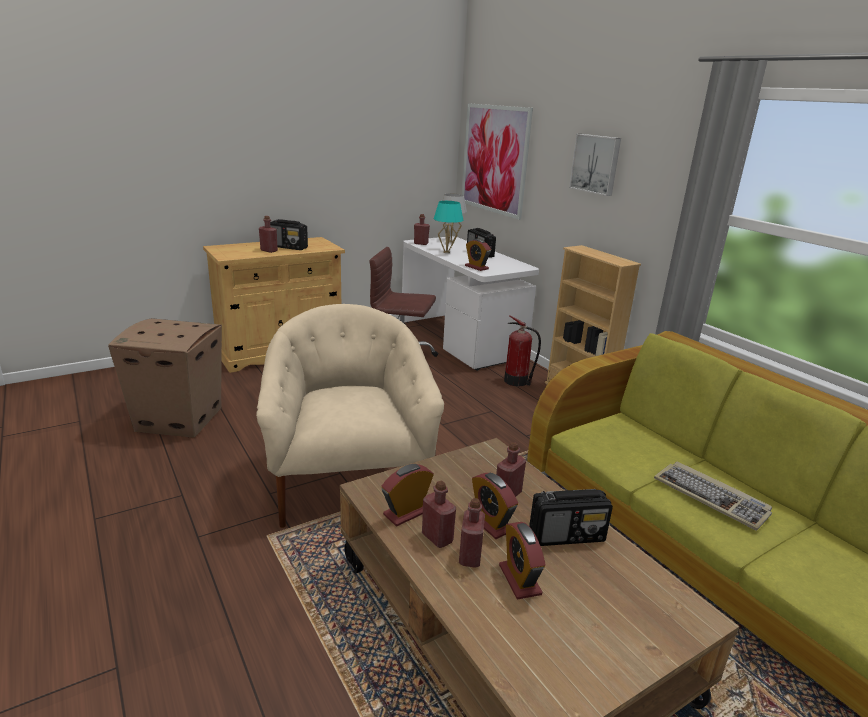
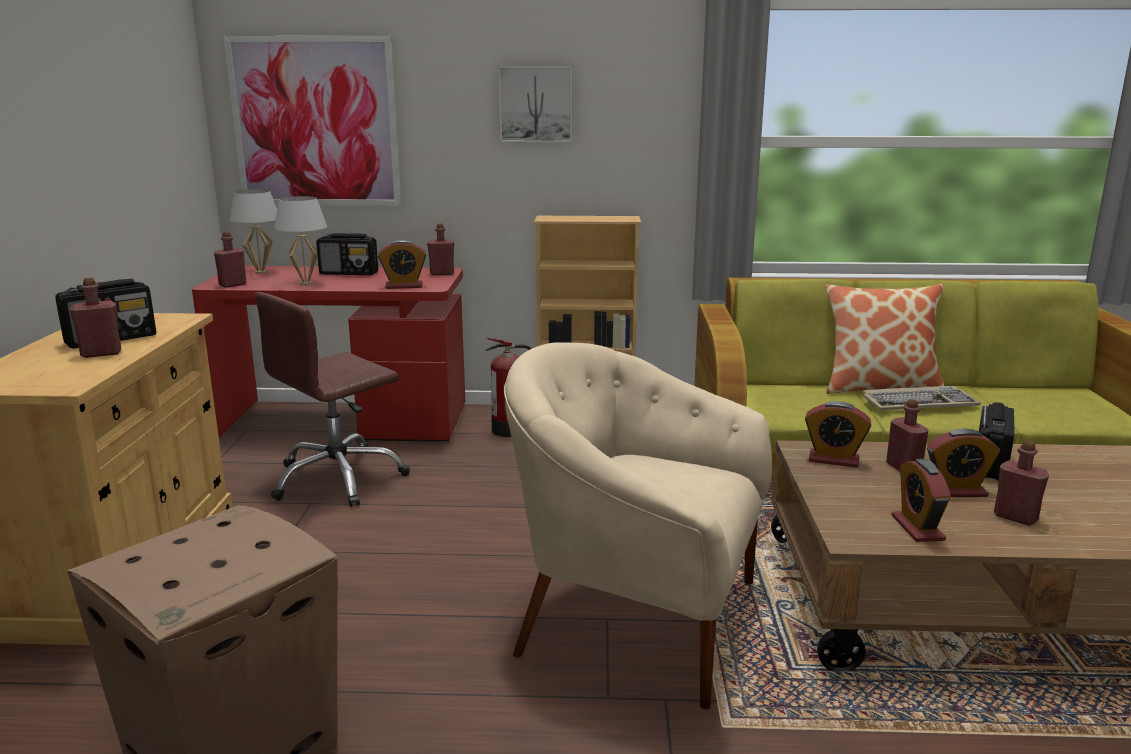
camera: 55 degrees left, 5 degrees down
(437, 538) = (975, 524): red bottle -> red bottle (442, 273)
(446, 252) = (306, 283): turquoise table lamp -> white table lamp
(461, 340) = (346, 422): white desk -> red desk
(519, 580) = (1059, 505): alarm clock -> alarm clock (833, 460)
(723, 474) = (879, 387): none -> pillow

